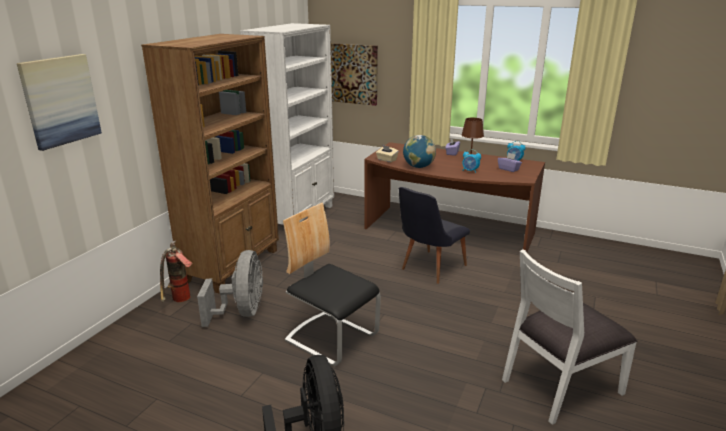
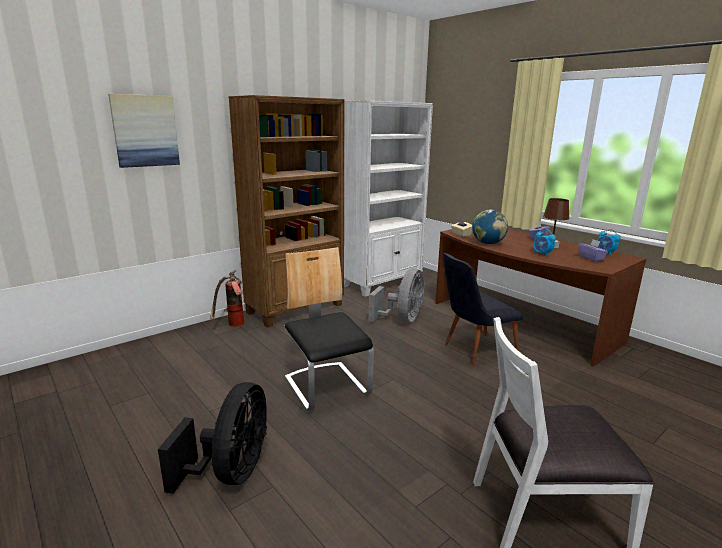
camera: 25 degrees right, 5 degrees down
(242, 312) = (271, 345): grey fan -> grey fan (402, 319)
(351, 73) = (455, 154): picture -> none

